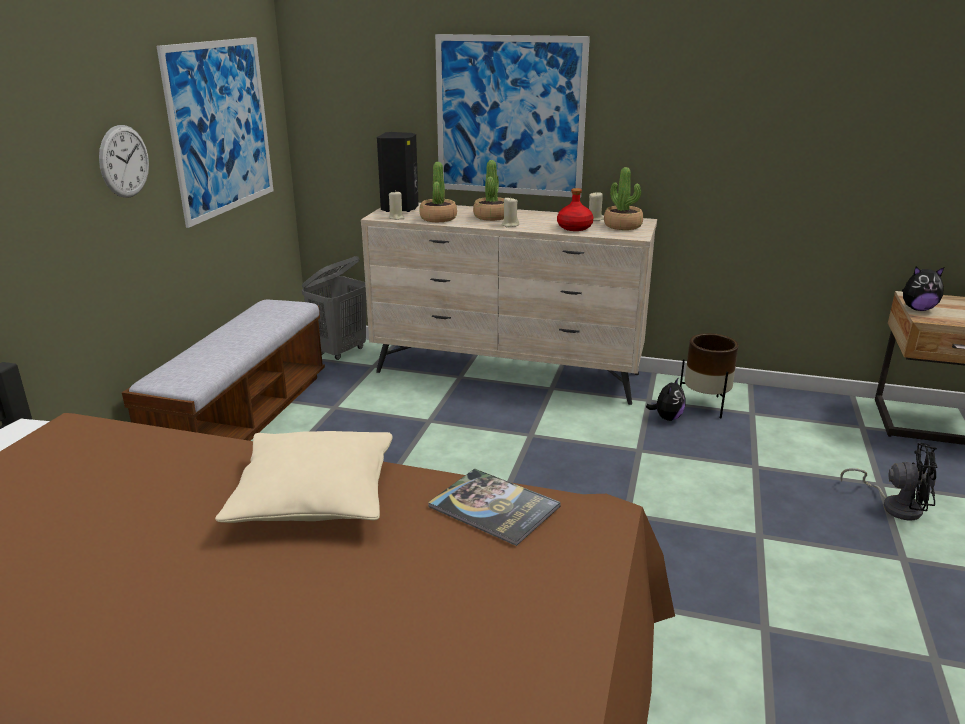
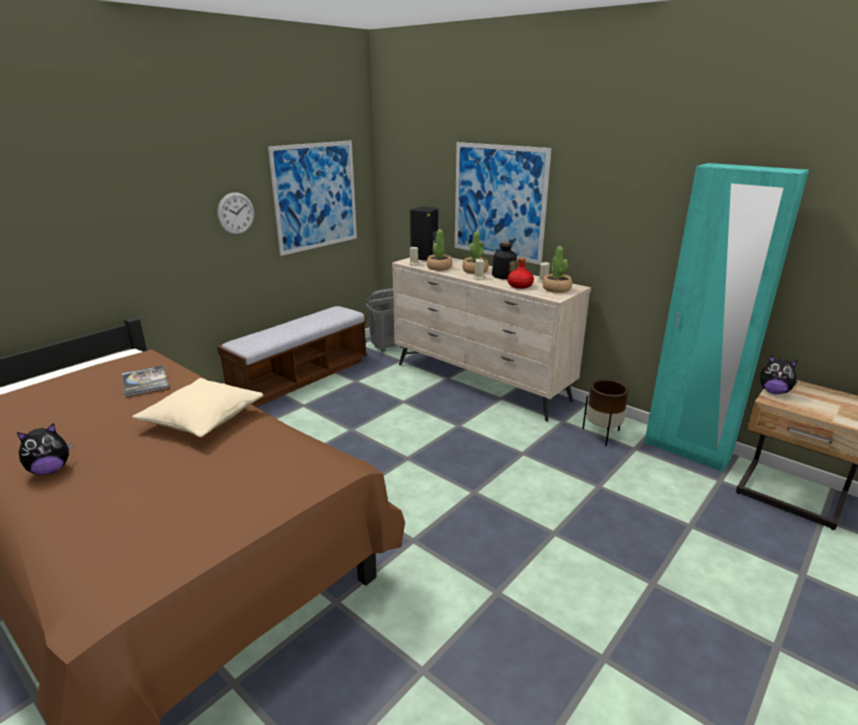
camera: 25 degrees right, 0 degrees up
(494, 507) = (281, 449): book -> book (145, 382)
(536, 218) = (503, 275): none -> bottle
(667, 418) = (564, 436): plush toy -> plush toy (50, 470)
(803, 402) = (686, 450): none -> turquoise wardrobe
(895, 506) = (686, 544): black fan -> none

